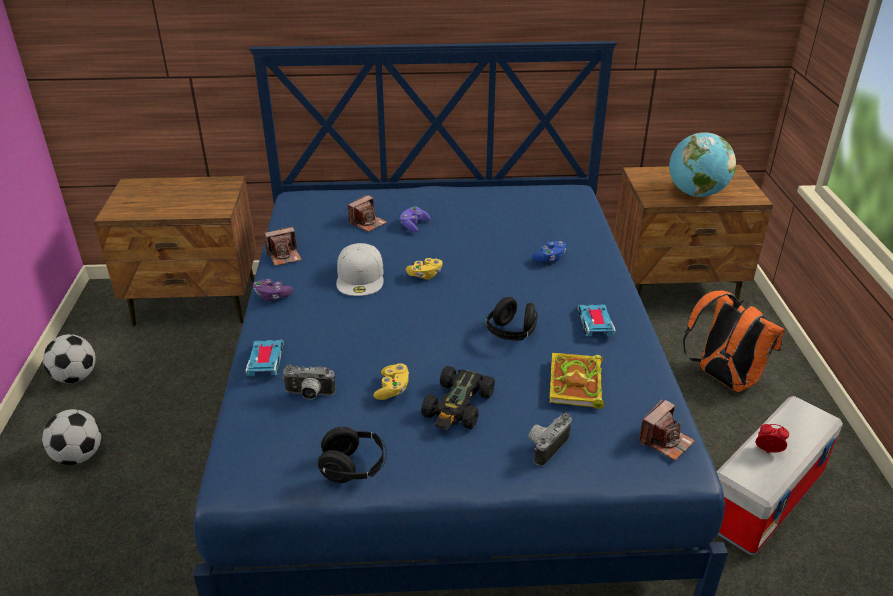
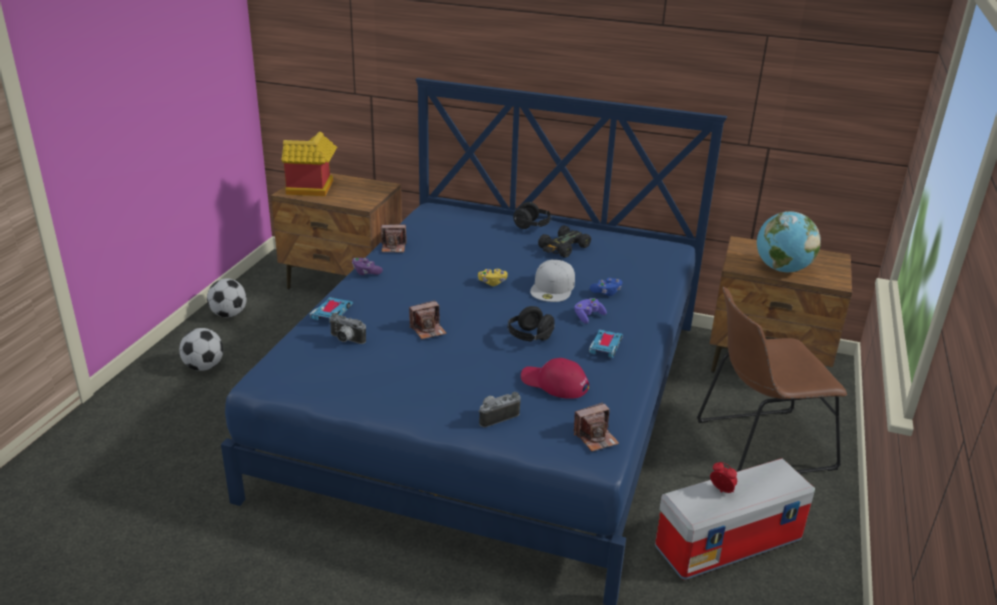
camera: 20 degrees right, 5 degrees down
(143, 204) = (312, 190): none -> toy house
(354, 468) = (346, 393): black headphones -> black headphones (532, 226)
(361, 277) = (440, 273): white cap -> white cap (553, 288)
(367, 223) = (475, 237): camera -> camera (428, 330)
(392, 389) = (408, 351): yellow game controller -> none
(414, 225) = (511, 246): purple game controller -> purple game controller (588, 316)
(458, 406) = (450, 374): black toy car -> black toy car (563, 248)
(576, 384) = (554, 383): book -> red cap
(722, 378) = (759, 445): orange backpack -> brown chair

